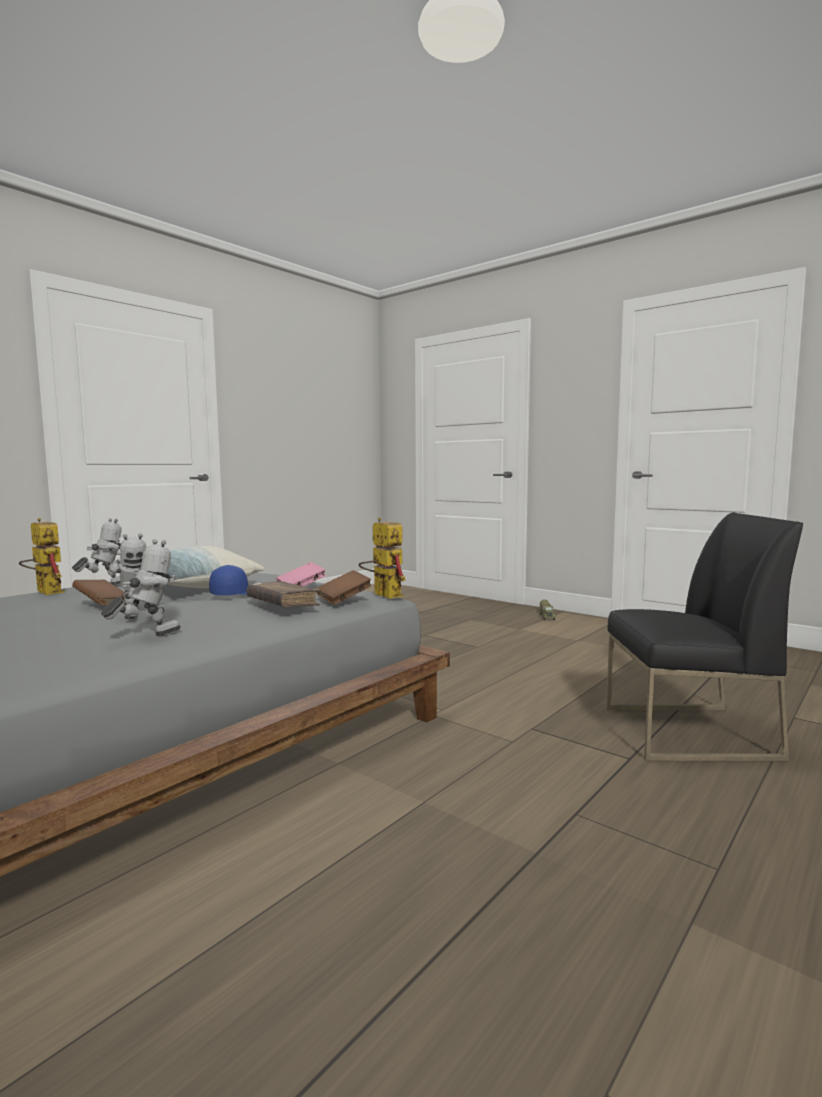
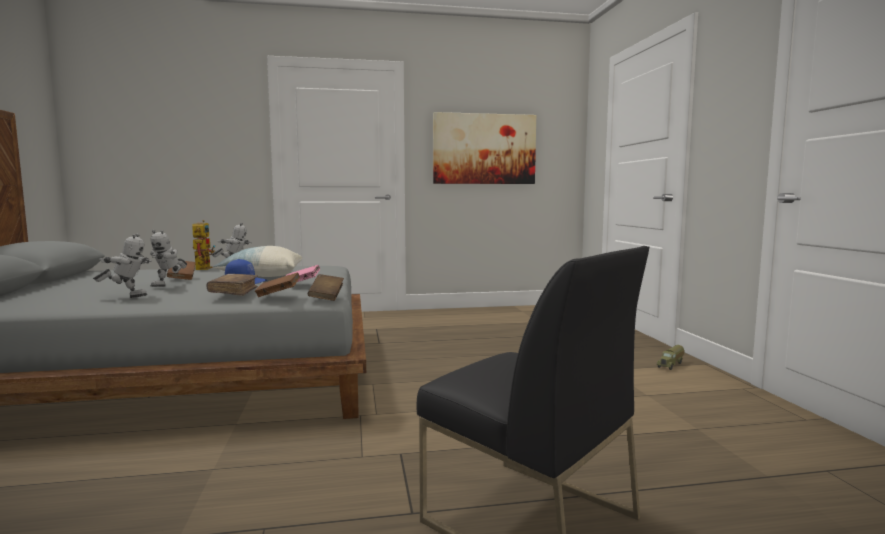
camera: 40 degrees right, 0 degrees up
(297, 421) = (484, 149): none -> picture
(382, 594) = (326, 297): toy robot -> brown book

